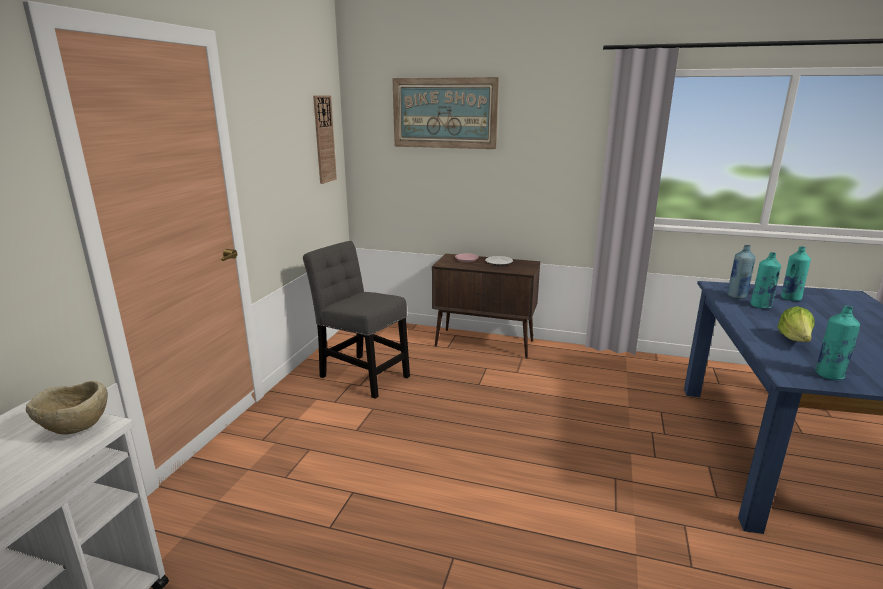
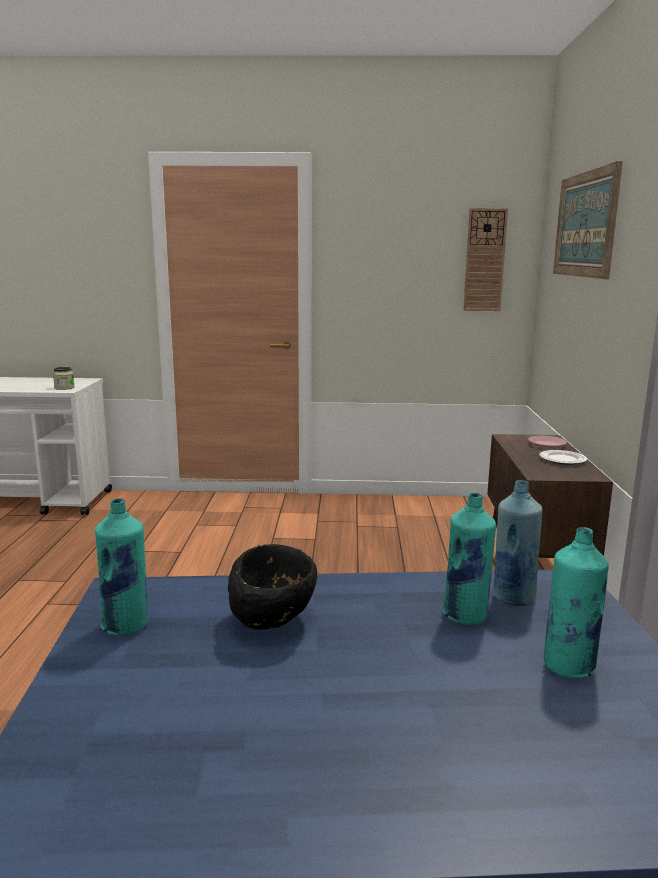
camera: 75 degrees right, 5 degrees down
(76, 430) = (64, 388): beige bowl -> jar
(361, 374) = (379, 523): grey chair -> none
(795, 340) = (273, 621): lettuce -> black bowl

